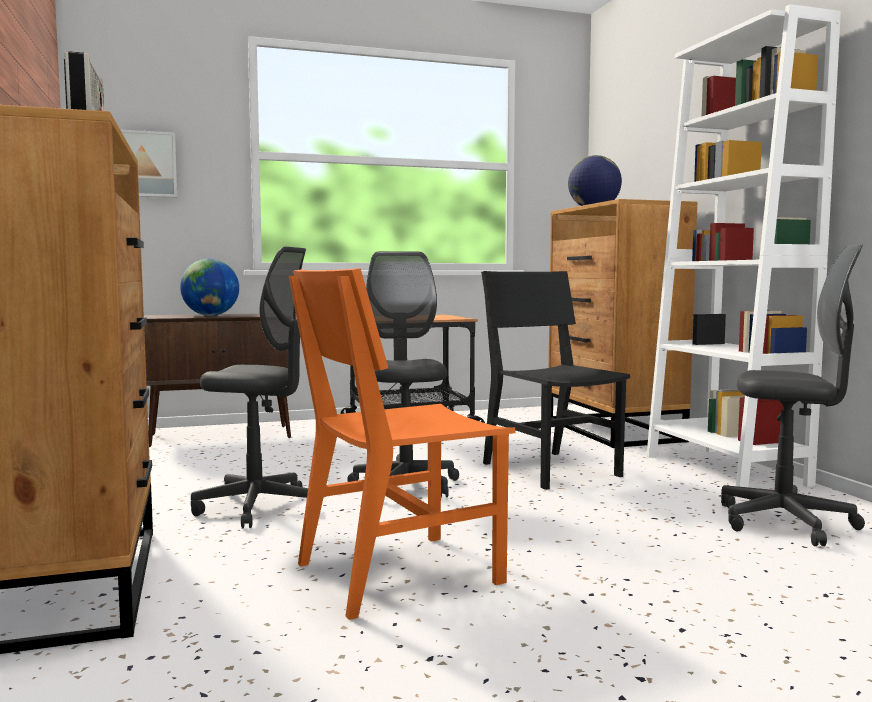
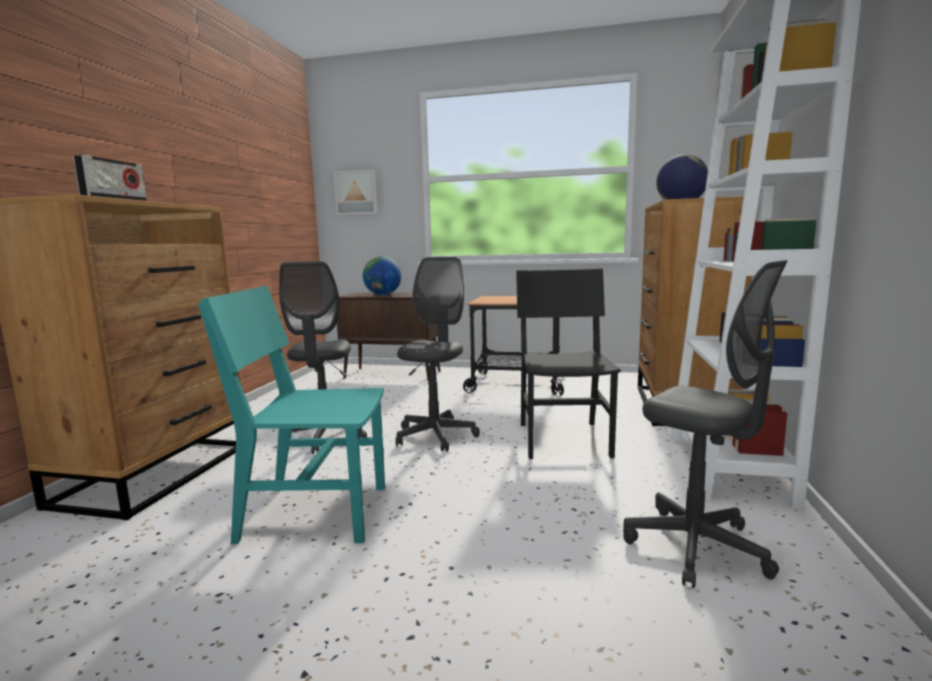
camera: 30 degrees right, 5 degrees up
(258, 507) = (325, 437): grey office chair -> grey office chair turned 45 degrees clockwise
(398, 573) = (315, 512): orange chair -> turquoise chair

